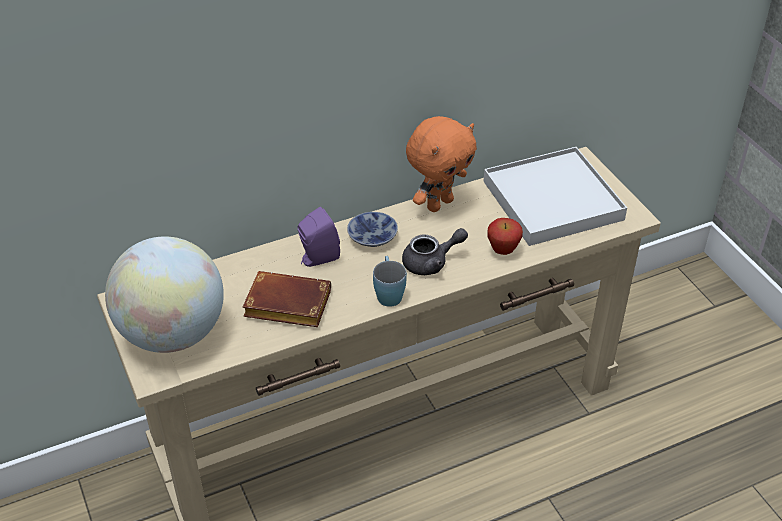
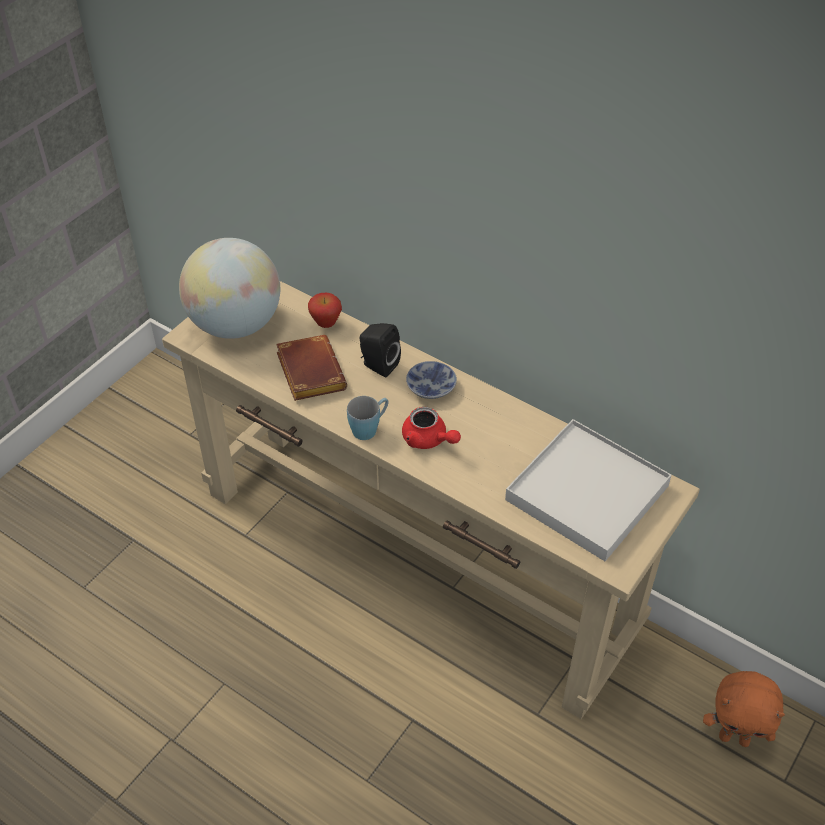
camera: 60 degrees right, 5 degrees up
(317, 258) = (378, 365): purple speaker -> black speaker
(431, 263) = (428, 440): grey teapot -> red teapot
(439, 203) = (512, 412): orange plush toy -> orange plush toy (734, 737)
(503, 251) = (482, 483): apple -> apple (326, 324)

